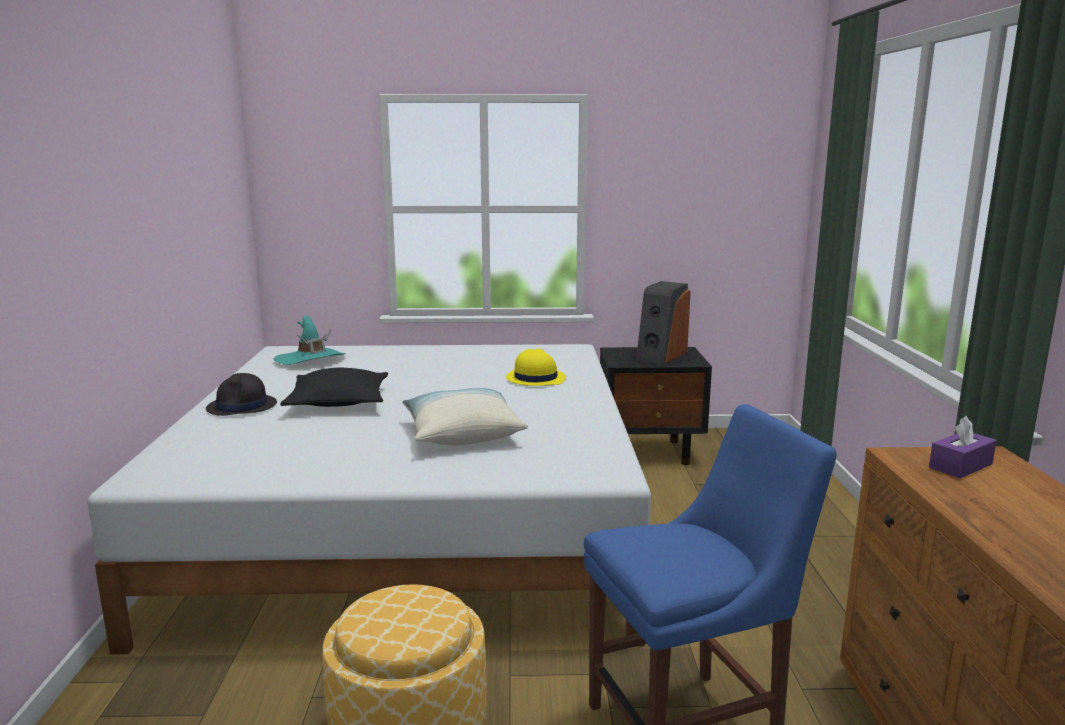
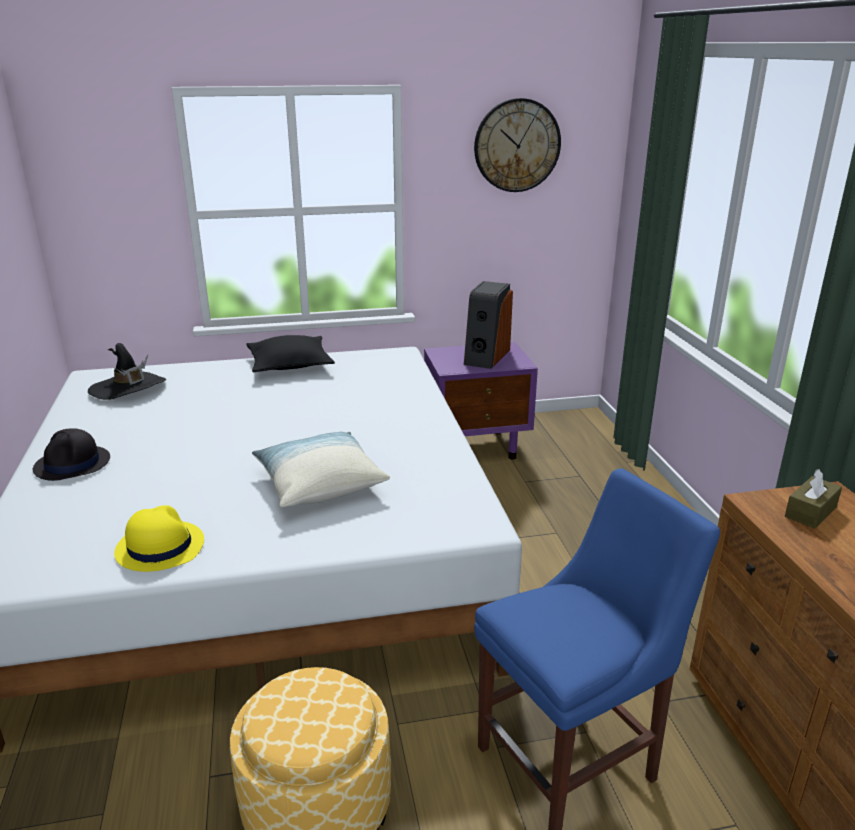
camera: 10 degrees left, 10 degrees up
(310, 360) = (128, 389): turquoise hat -> black hat
(338, 402) = (177, 449): black pillow -> black pillow (290, 364)
(535, 378) = (372, 399): yellow hat -> yellow hat (159, 547)
(650, 452) = (477, 447): black nightstand -> purple nightstand
(700, 153) = (517, 145): none -> wall clock
(960, 466) = (810, 512): purple tissue box -> brown tissue box

